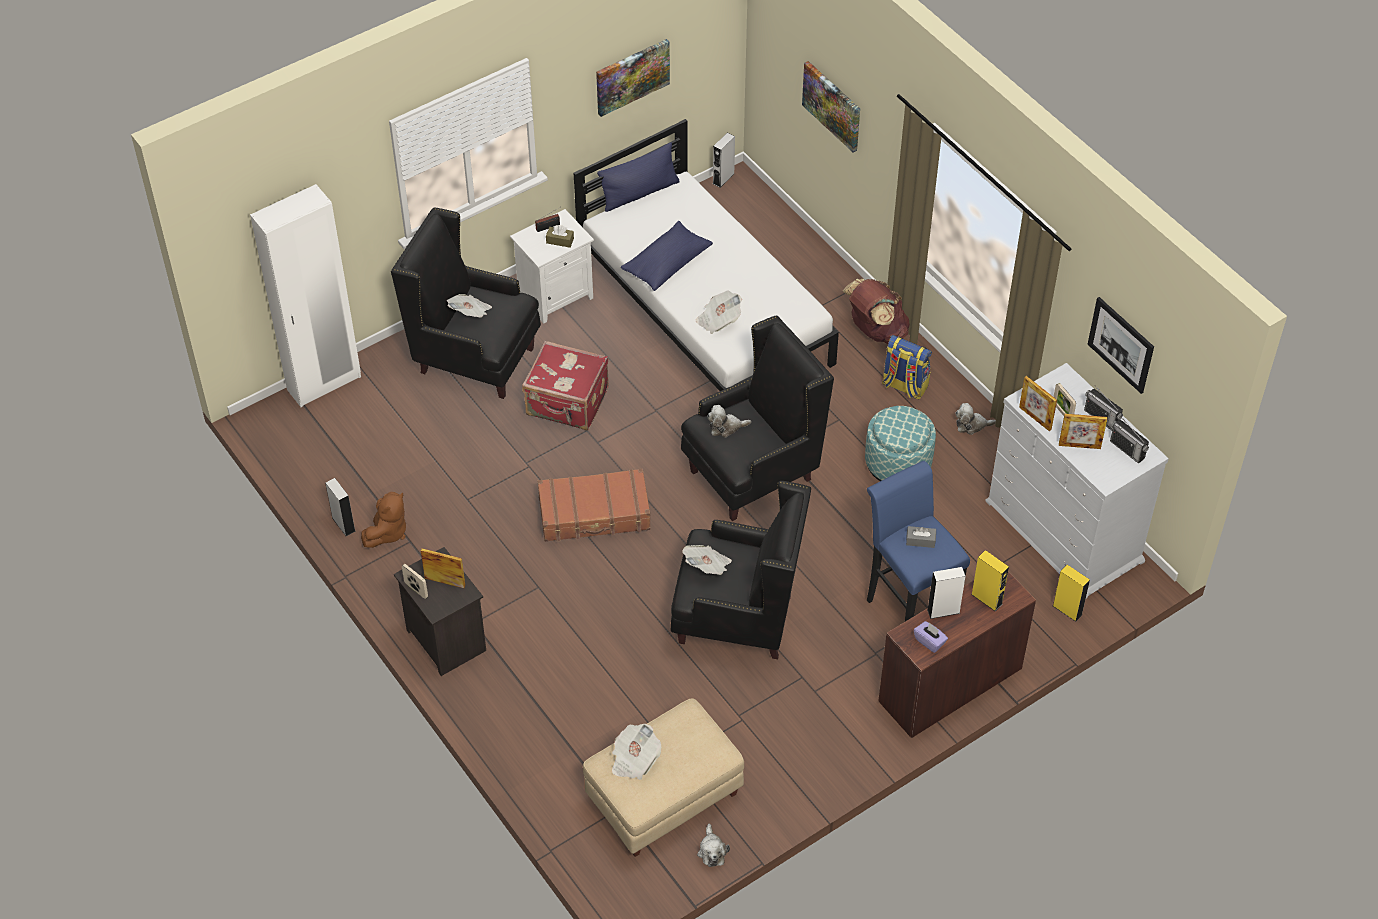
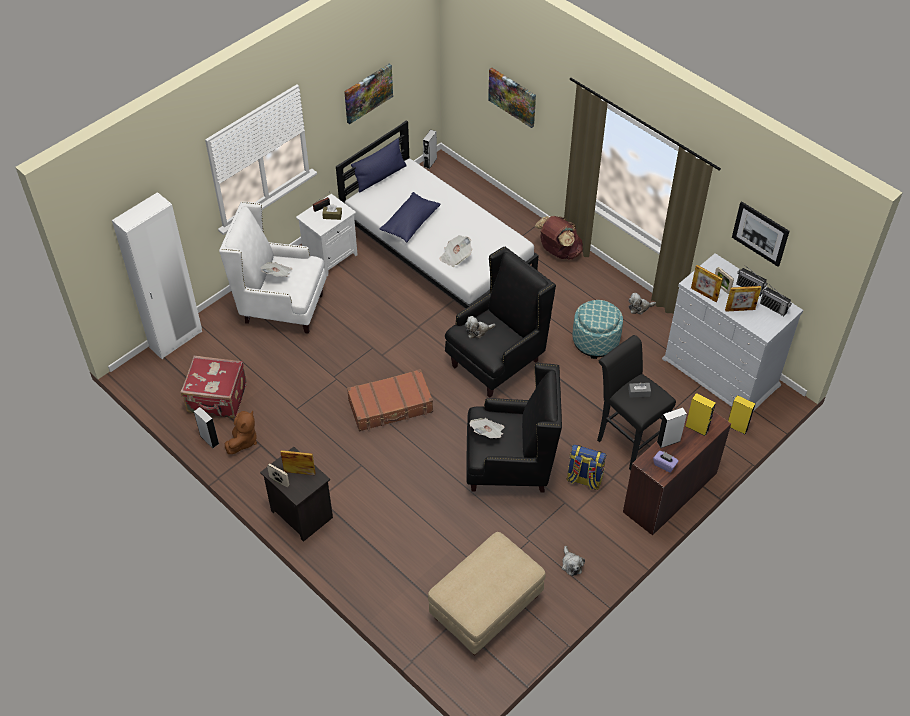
camera: 10 degrees left, 0 degrees up
(475, 360) = (282, 309): black armchair -> white armchair
(567, 403) = (354, 330): red suitcase -> red suitcase (217, 399)
(634, 759) = (466, 584): newspaper -> none
(712, 851) = (529, 642): plush toy -> plush toy (571, 564)
(904, 386) = (587, 287): backpack -> backpack (584, 479)
(908, 604) = (626, 439): blue stool -> black stool

